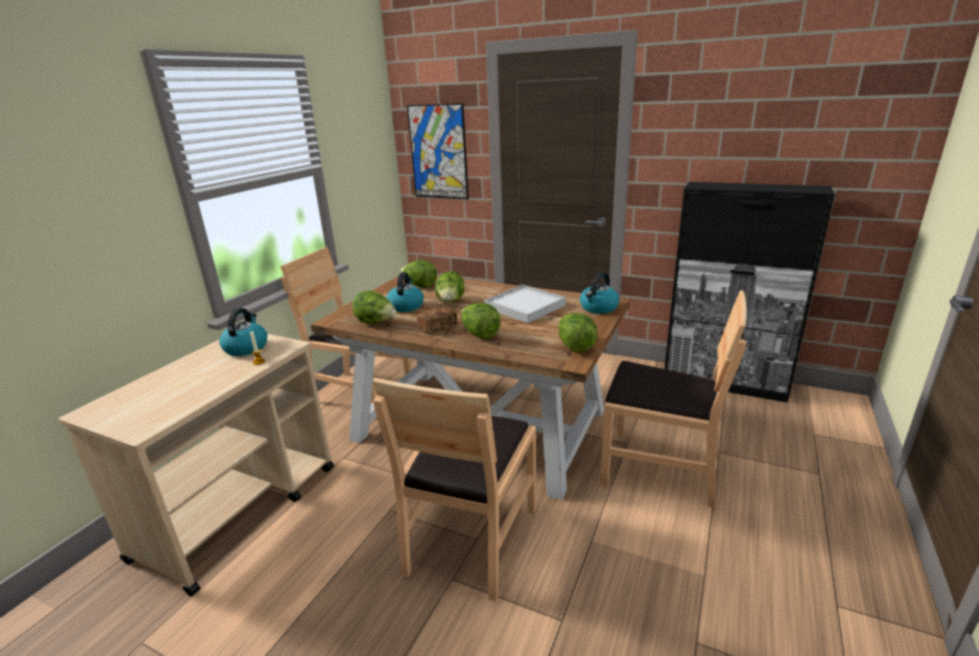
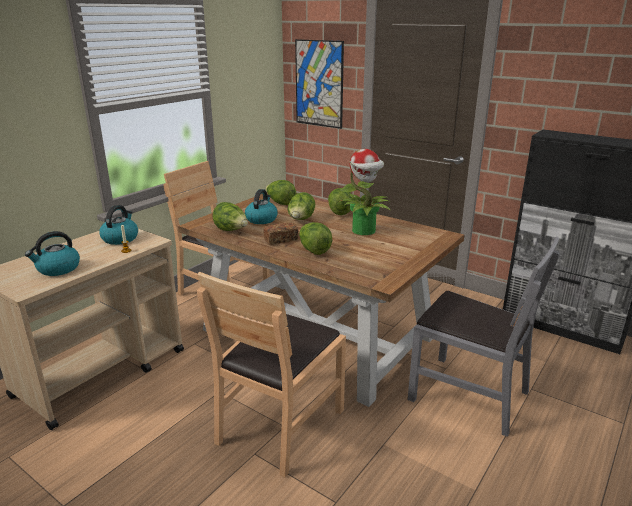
camera: 10 degrees right, 0 degrees up
(525, 306) = (364, 231): white tray -> potted plant
(575, 346) = (393, 270): lettuce -> lettuce (340, 212)
(598, 308) = (430, 239): kettle -> kettle (58, 269)
(660, 468) = (468, 394): brown chair -> grey chair

